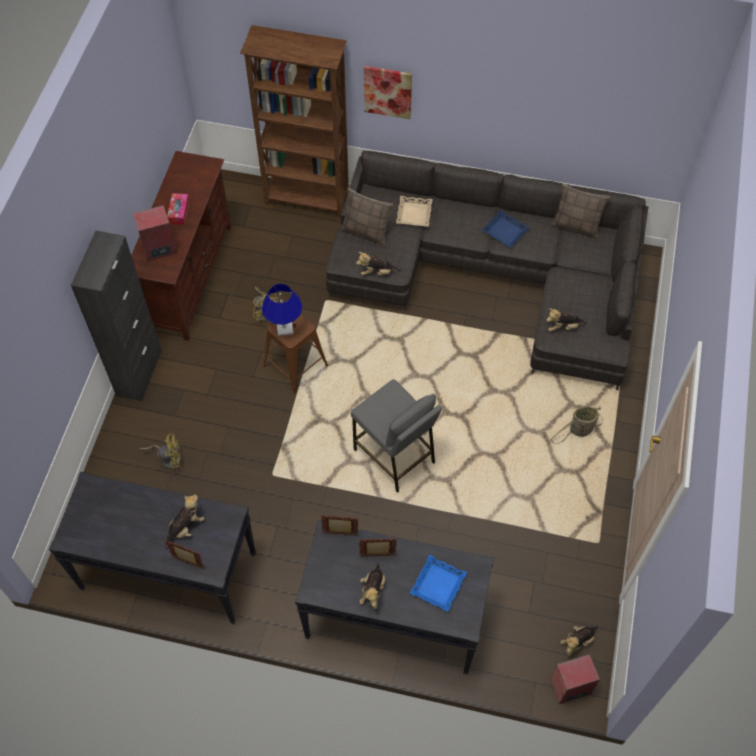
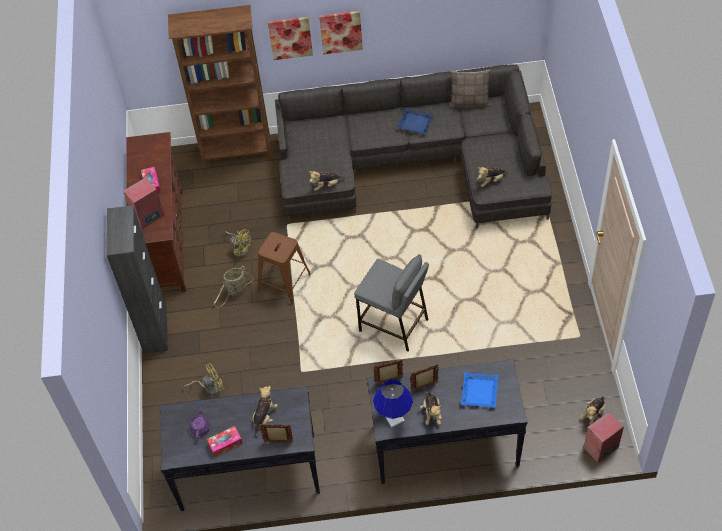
camera: 15 degrees left, 5 degrees down
(111, 515) = (200, 428): none -> purple teapot
(130, 543) = (225, 443): none -> tissue box
(284, 328) = (272, 249): blue table lamp -> blue table lamp (394, 418)
(366, 232) = (304, 157): pillow -> none
(413, 214) = (336, 132): beige tray -> none
(447, 102) = (341, 32): none -> picture
(579, 430) = (531, 259): basket -> basket (236, 291)

